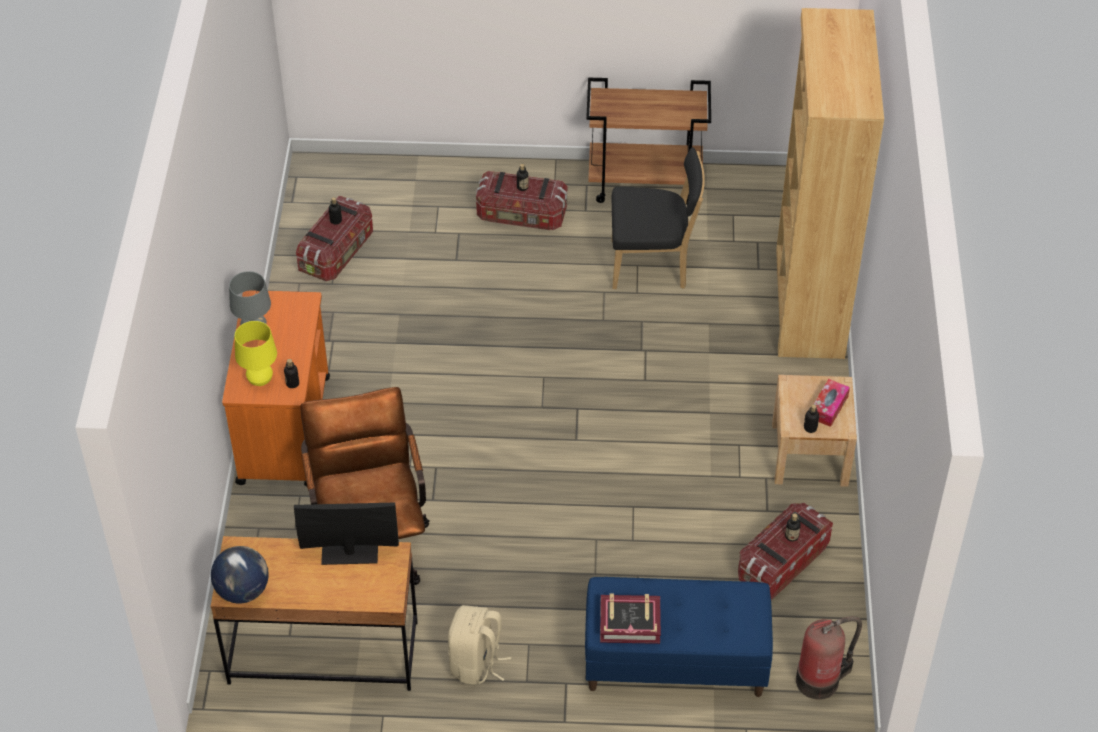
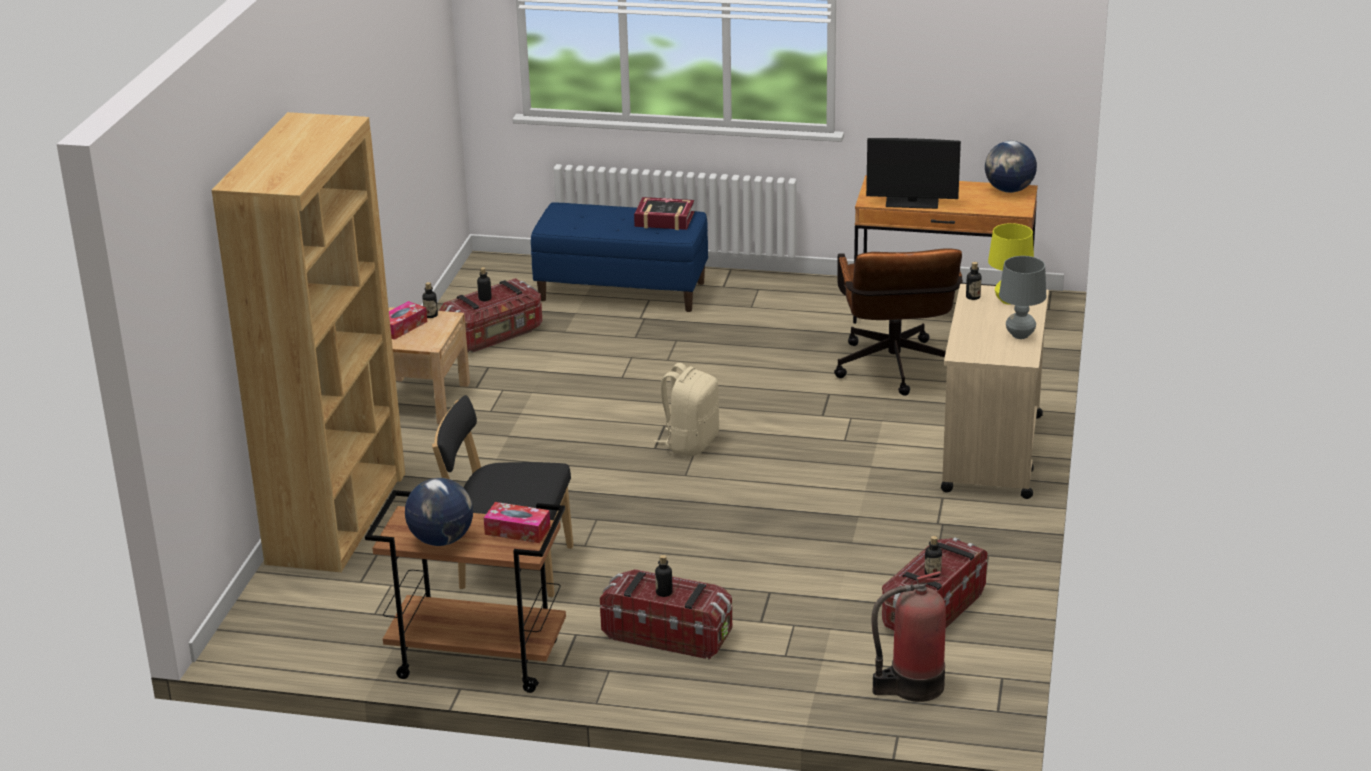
camera: 170 degrees left, 20 degrees down
(284, 429) = (992, 453): orange cart -> beige cart
(476, 664) = (801, 299): beige backpack -> beige backpack (690, 443)
(615, 112) = (517, 530): none -> tissue box
(663, 100) = (442, 540): none -> globe
(820, 679) = (499, 276): fire extinguisher -> fire extinguisher (912, 686)

